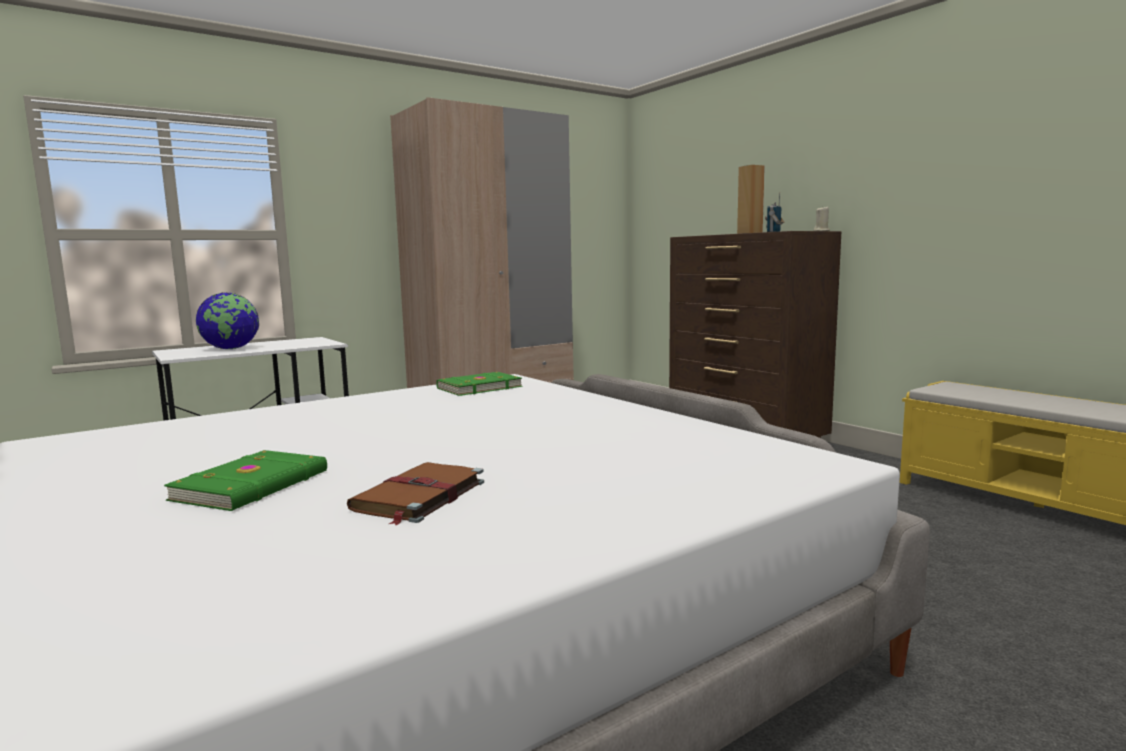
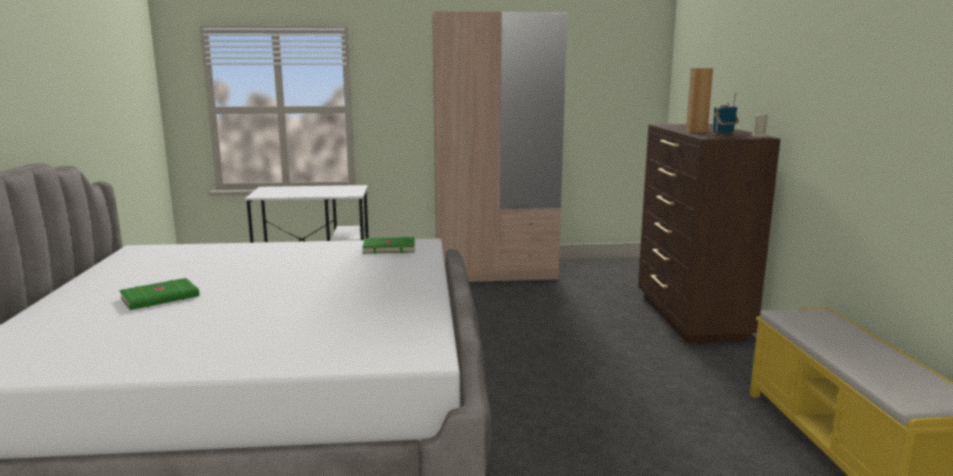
camera: 30 degrees right, 5 degrees up
(231, 349) = (295, 192): globe -> none
(418, 497) = (203, 322): brown book -> none

